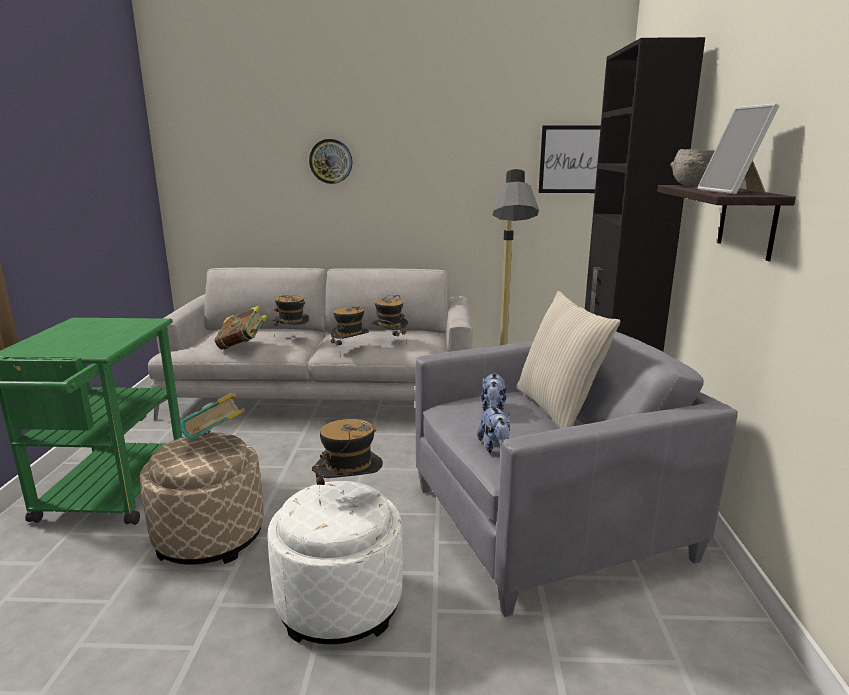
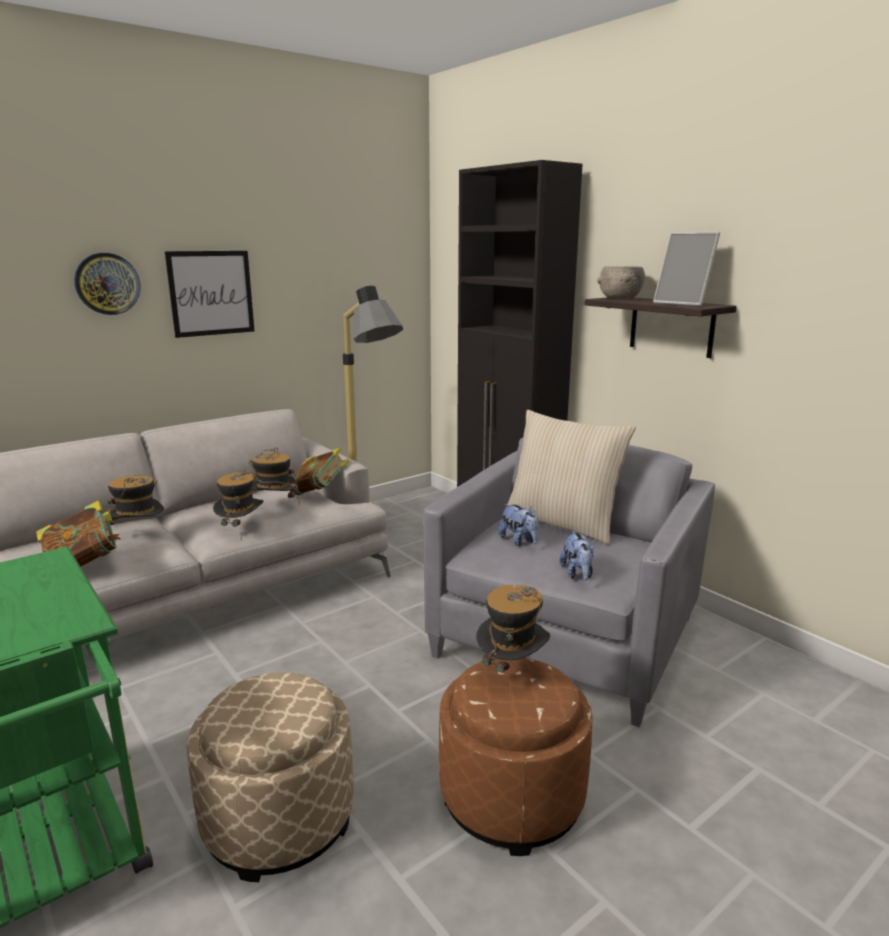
camera: 40 degrees left, 0 degrees up
(217, 441) = (275, 687): book -> book (319, 493)
(339, 603) = (511, 798): white ottoman -> brown ottoman
(495, 447) = (577, 574): plush toy -> plush toy turned 45 degrees clockwise
(572, 159) = (387, 271): picture -> picture (211, 293)

